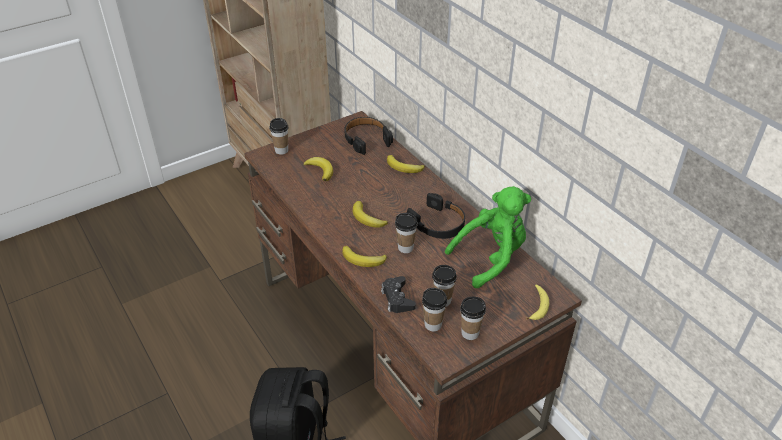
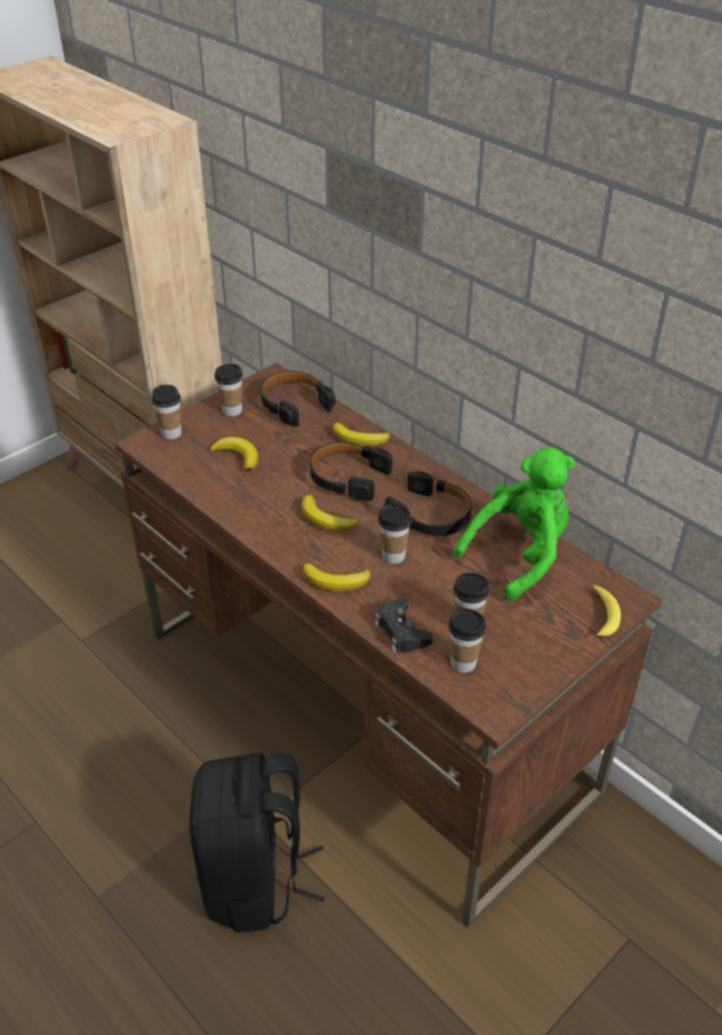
camera: 10 degrees left, 0 degrees up
(389, 192) = (348, 477): none -> black headphones
(470, 333) = (519, 668): cup -> cup (232, 410)

